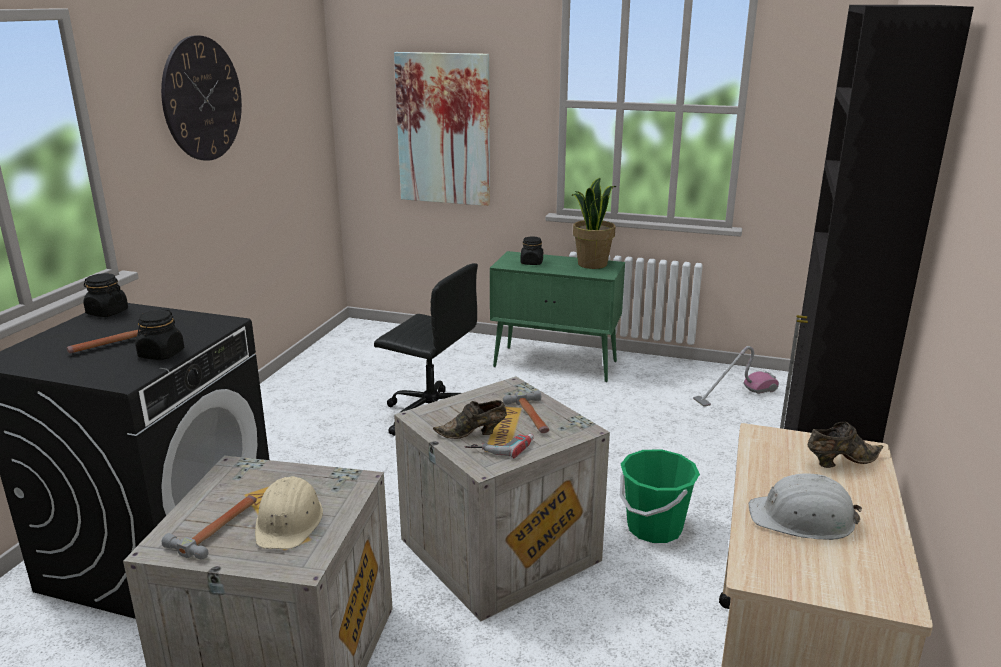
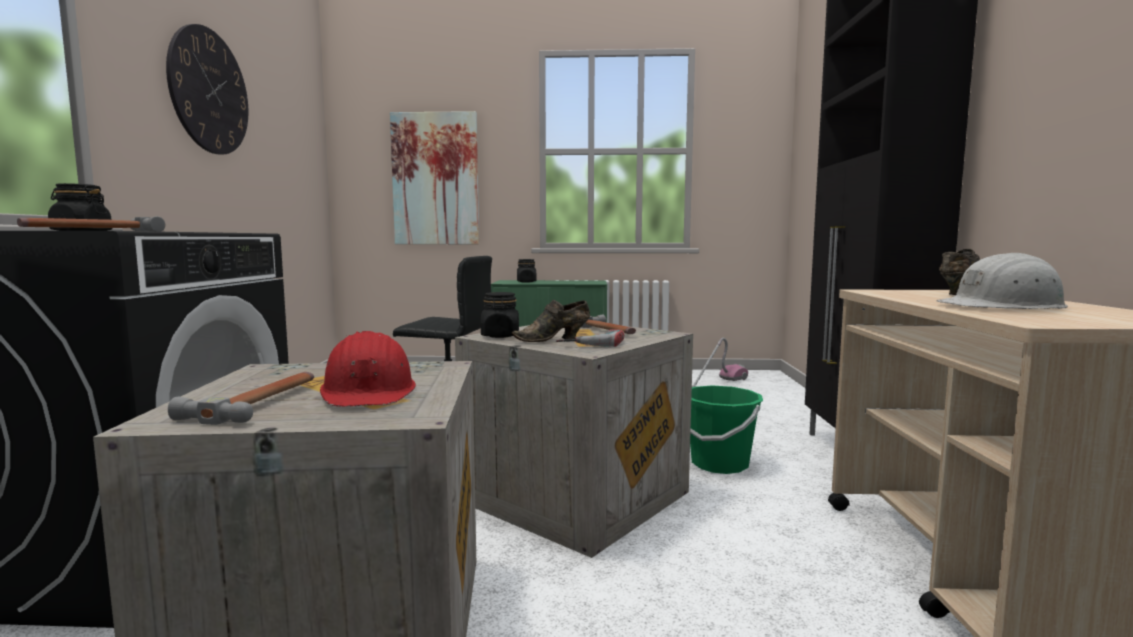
camera: 15 degrees left, 15 degrees down
(161, 354) = (165, 231): black jar -> black jar (500, 336)
(289, 521) = (369, 391): beige hard hat -> red hard hat
(592, 264) = (579, 281): potted plant -> none

